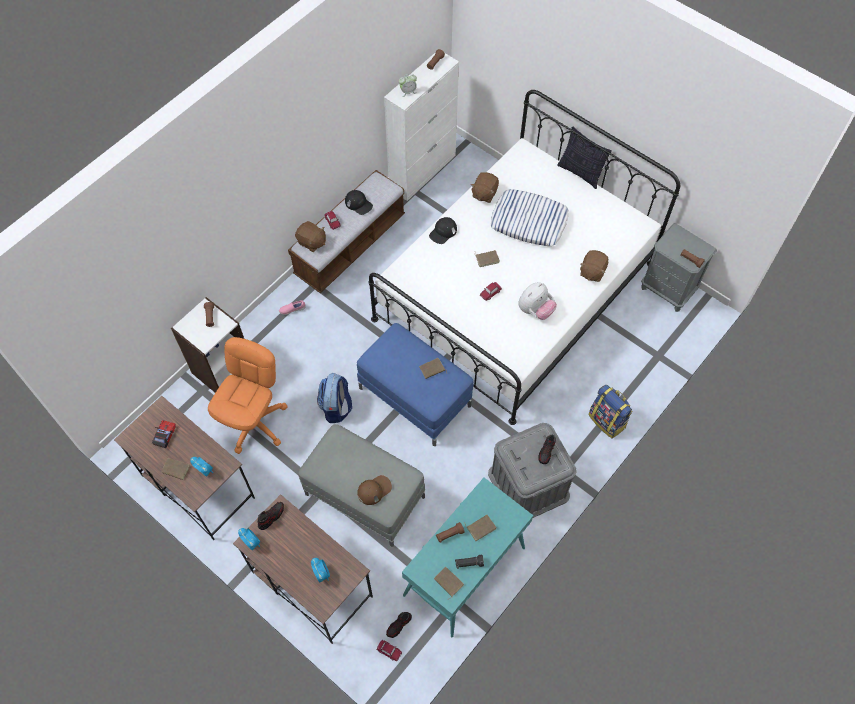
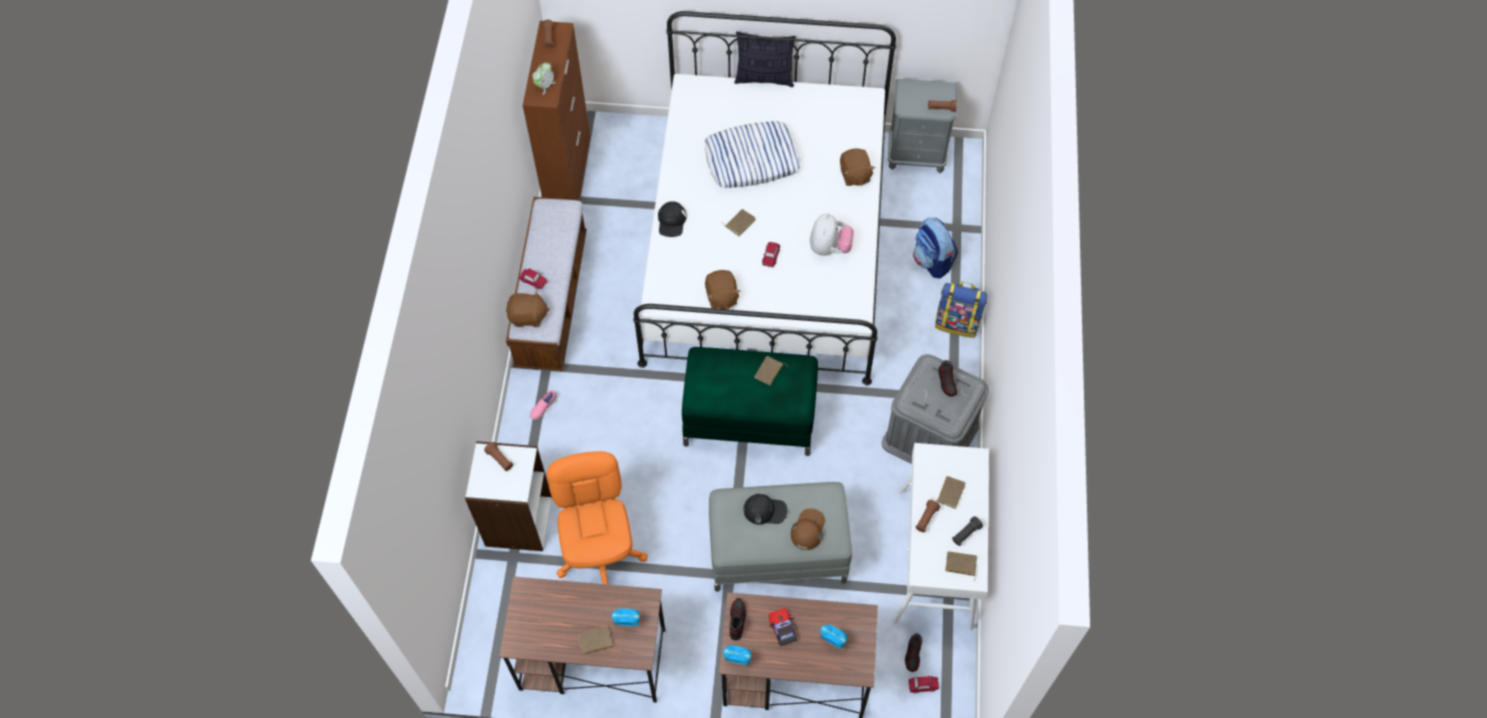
camera: 35 degrees left, 0 degrees up
(164, 435) = (552, 615): toy car -> toy car (782, 628)
(336, 407) = (676, 481): backpack -> backpack (932, 261)
(358, 204) = (546, 244): black cap -> black cap (765, 510)
(415, 397) = (750, 417): blue ottoman -> green ottoman
(423, 171) = (568, 173): white cabinet -> brown cabinet
(464, 572) = (935, 560): turquoise console table -> white console table
(484, 193) = (682, 155): brown plush toy -> brown plush toy (721, 297)

